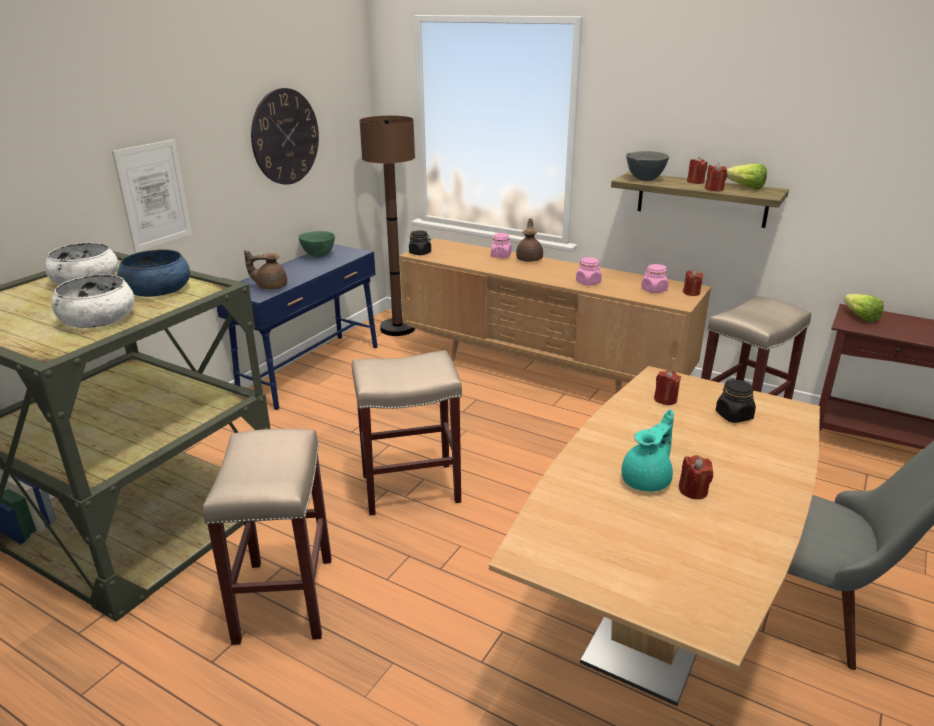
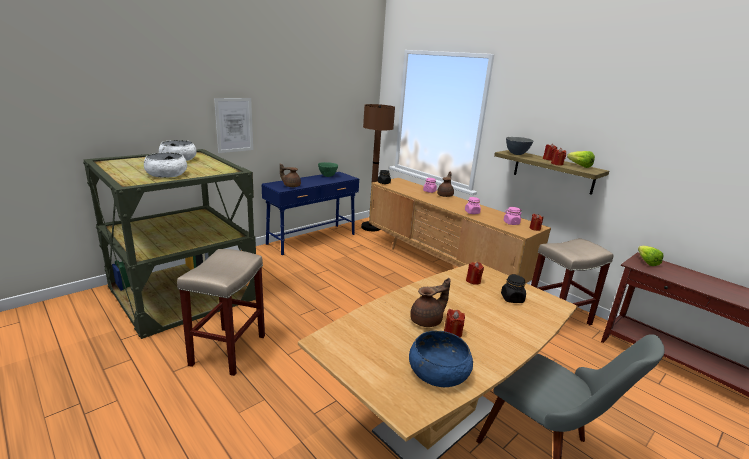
camera: 15 degrees right, 5 degrees down
(157, 289) = (207, 167): blue bowl -> blue bowl (438, 371)
(285, 137) = (319, 107): wall clock -> none
(412, 487) = (330, 310): beige stool -> none
(647, 480) = (427, 321): turquoise teapot -> brown teapot

